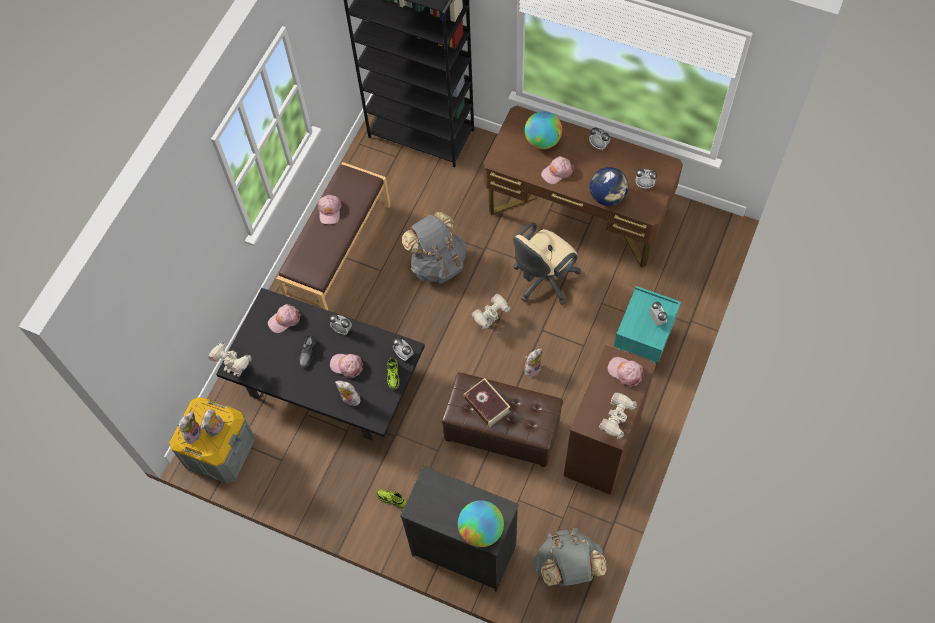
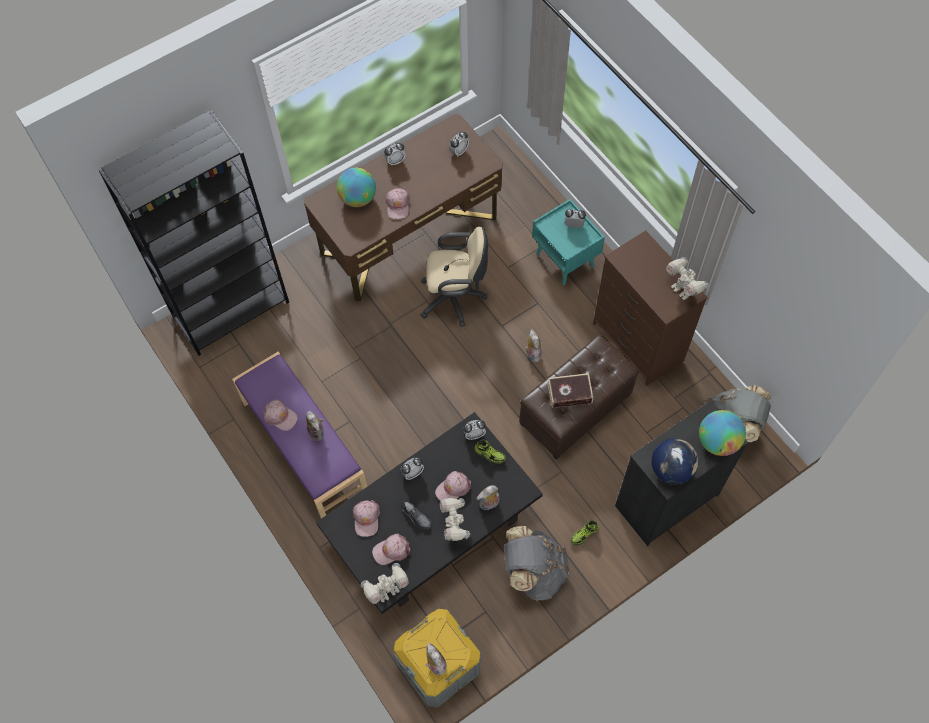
camera: 60 degrees left, 0 degrees up
(216, 429) = (445, 639): plush toy -> plush toy (317, 432)
(338, 253) = (304, 448): brown bench -> purple bench
(437, 263) = (377, 370): grey backpack -> grey backpack (534, 571)
(491, 321) = (465, 360): toy robot -> toy robot (454, 528)
(542, 281) = (455, 298): beige office chair -> beige office chair turned 75 degrees counterclockwise
(607, 197) = (450, 183): globe -> globe (671, 469)
(625, 372) = (639, 255): pink cap -> pink cap (391, 550)

